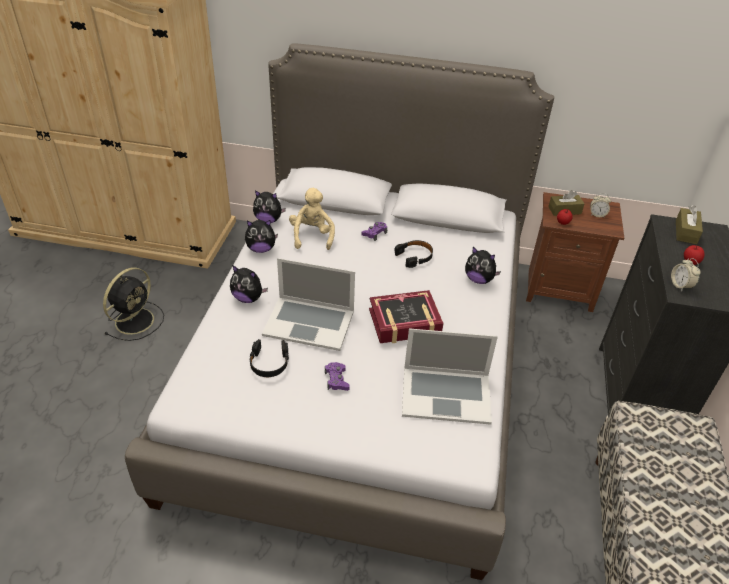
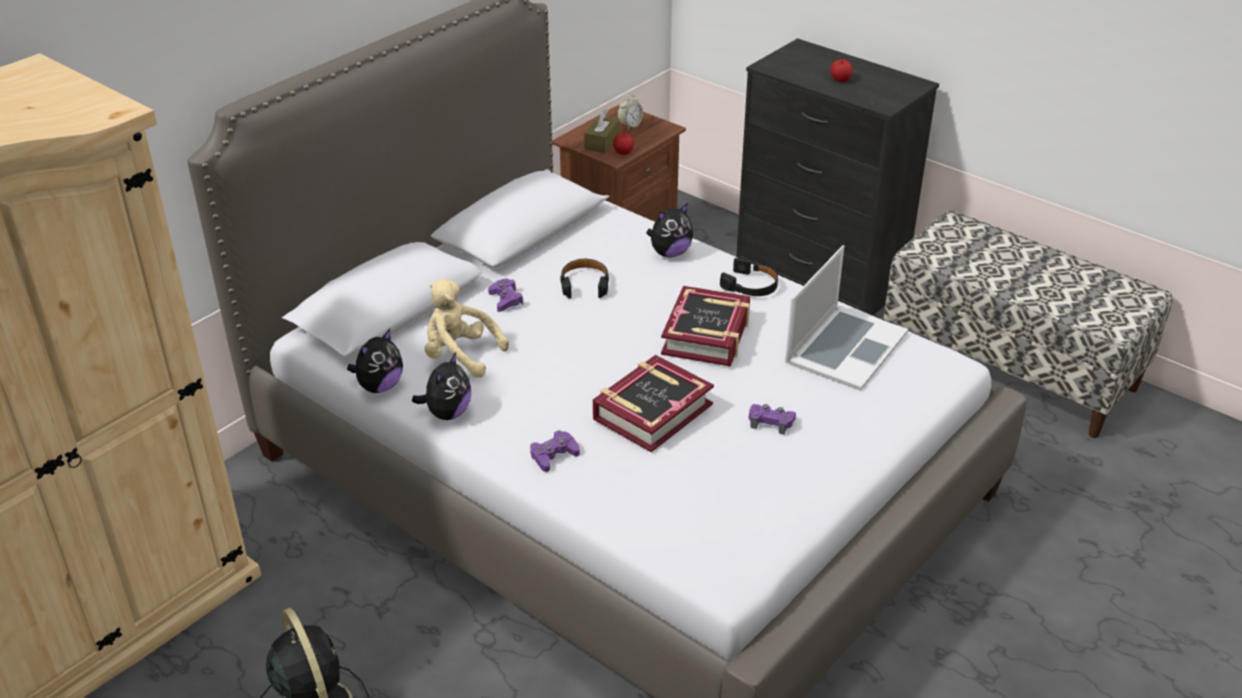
camera: 60 degrees left, 5 degrees down
(248, 298) = (553, 455): plush toy -> purple game controller
(269, 363) = (706, 469): black headphones -> black headphones (750, 285)
(309, 322) = (652, 411): laptop -> book
(680, 285) = (872, 100): alarm clock -> none
(686, 232) = (792, 62): brown tissue box -> none

